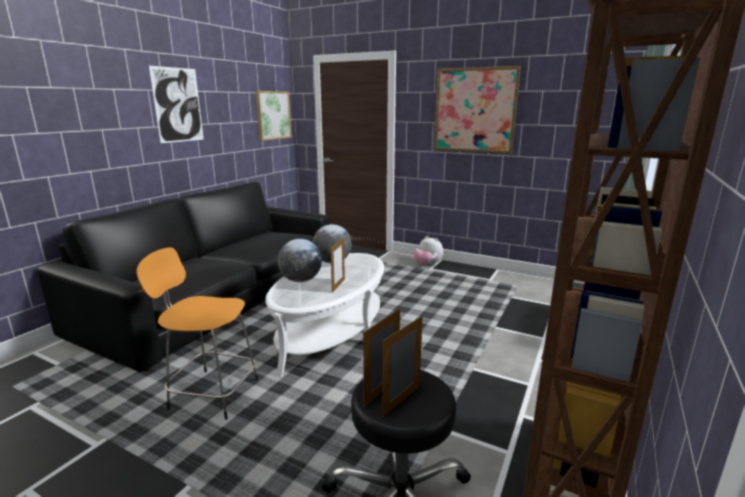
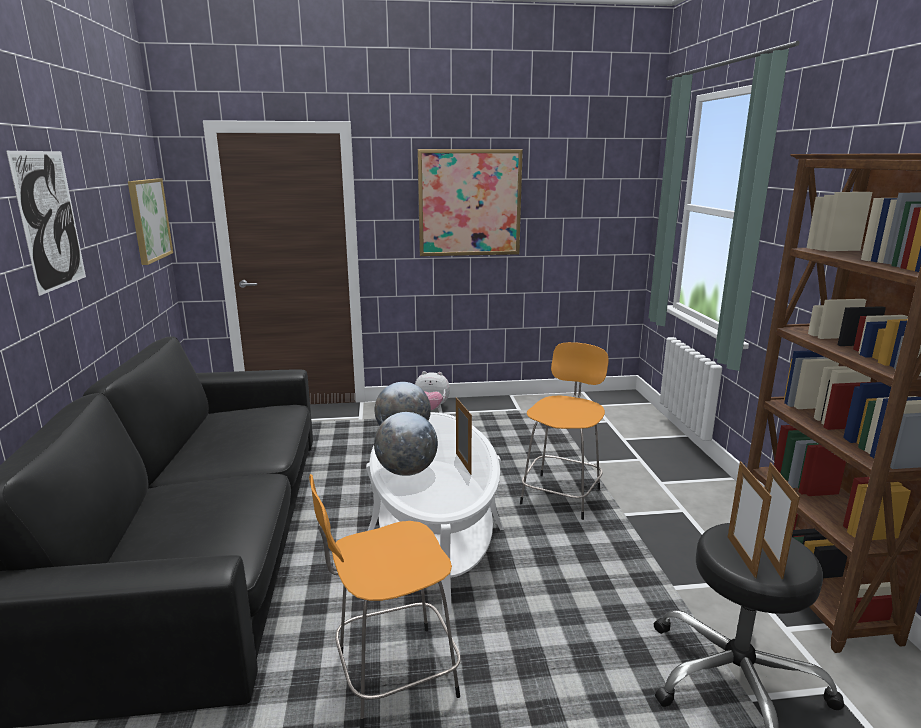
camera: 35 degrees left, 0 degrees up
(443, 341) = (561, 495): none -> orange stool

